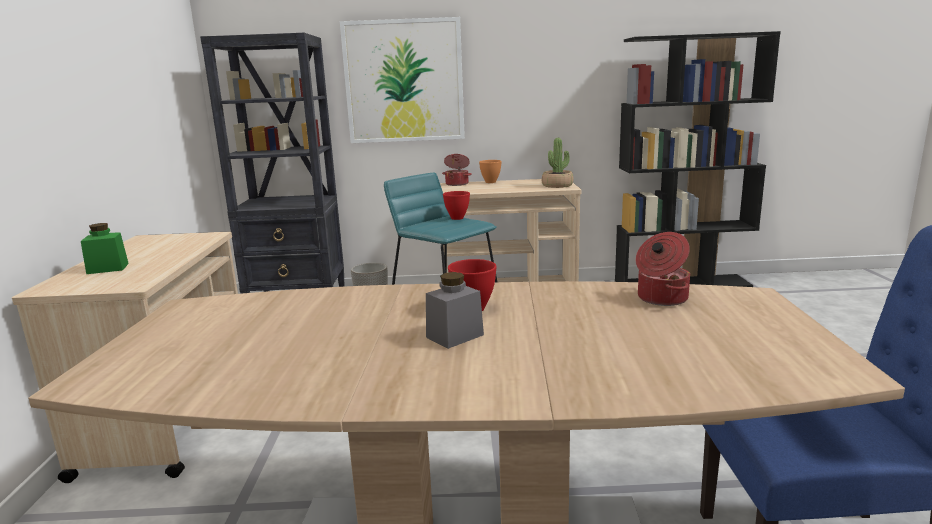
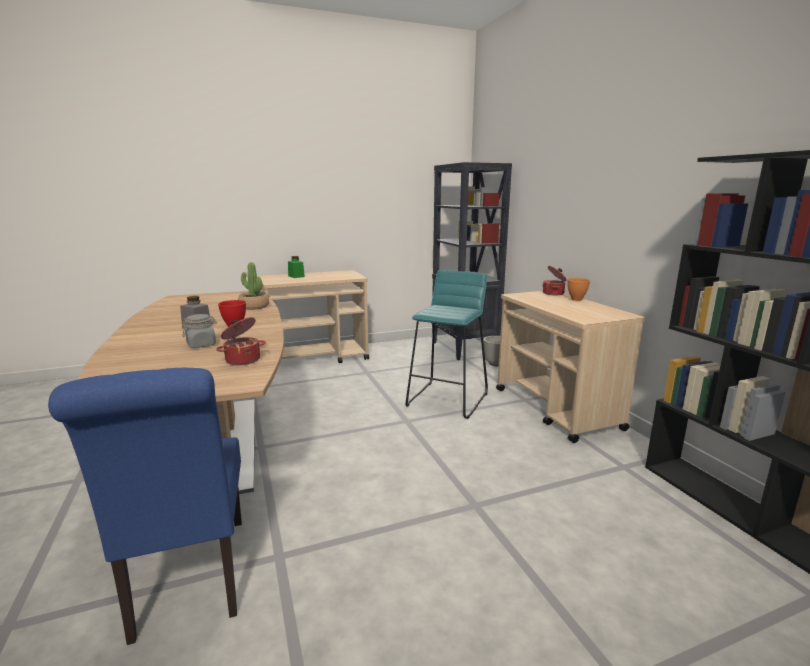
camera: 70 degrees right, 0 degrees up
(404, 81) = (549, 199): picture -> none
(456, 218) = (466, 311): red bowl -> none
(557, 185) = (591, 316): potted plant -> potted plant (254, 307)
(576, 325) = (201, 344): none -> grey jar

